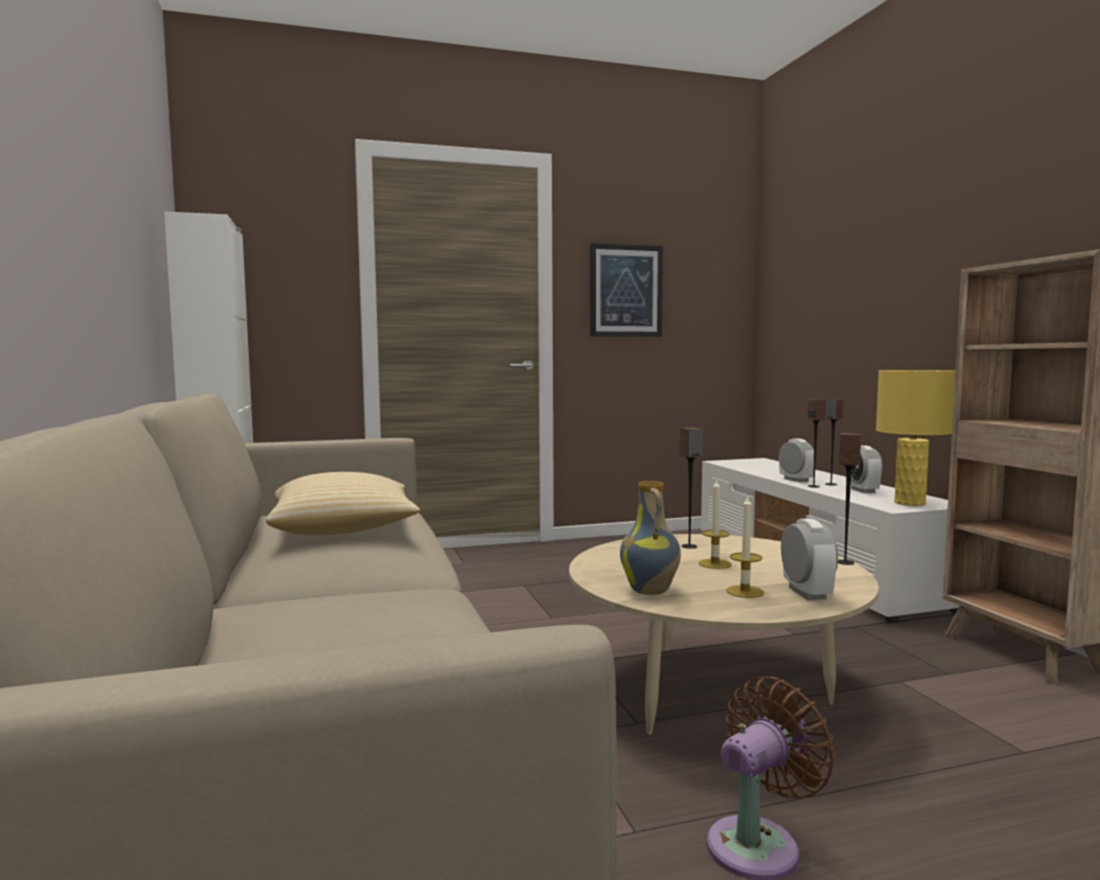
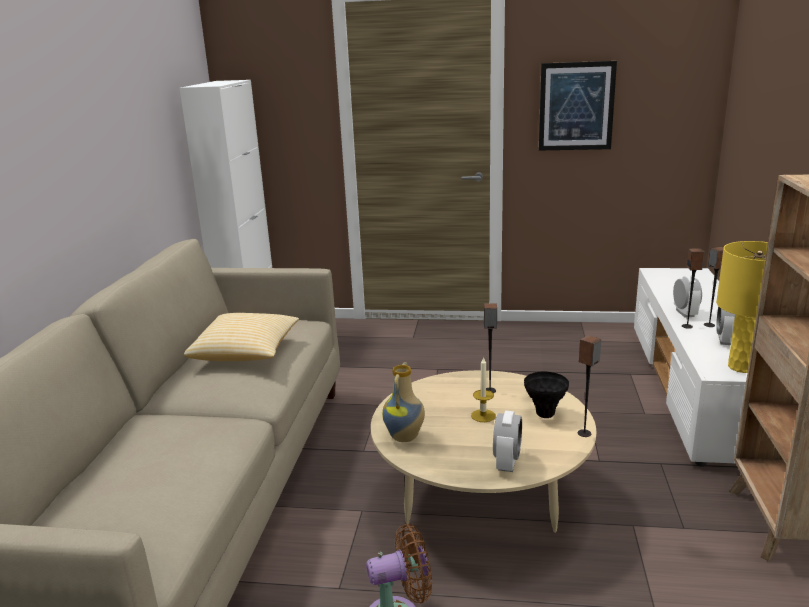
camera: 25 degrees right, 15 degrees up
(745, 592) = (466, 451): candle -> none
(779, 555) = (545, 414): none -> black vase

